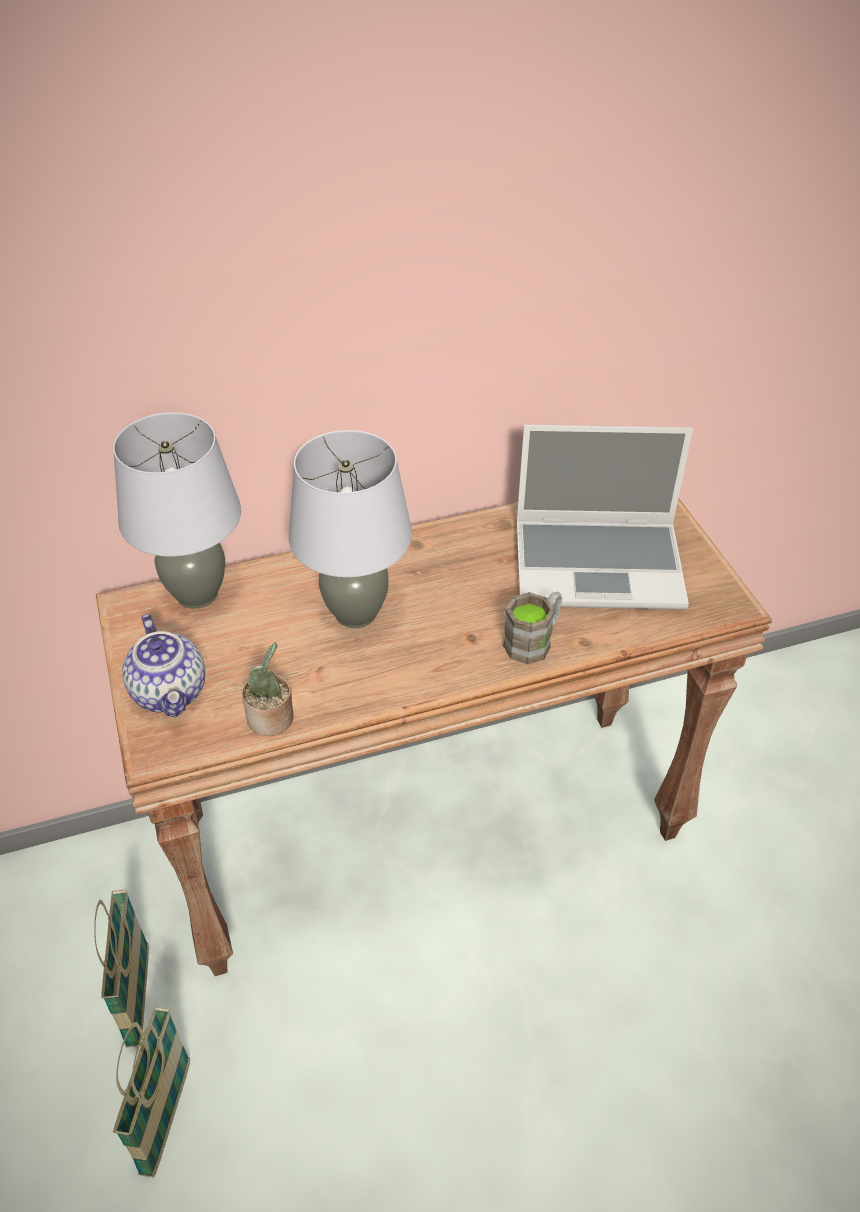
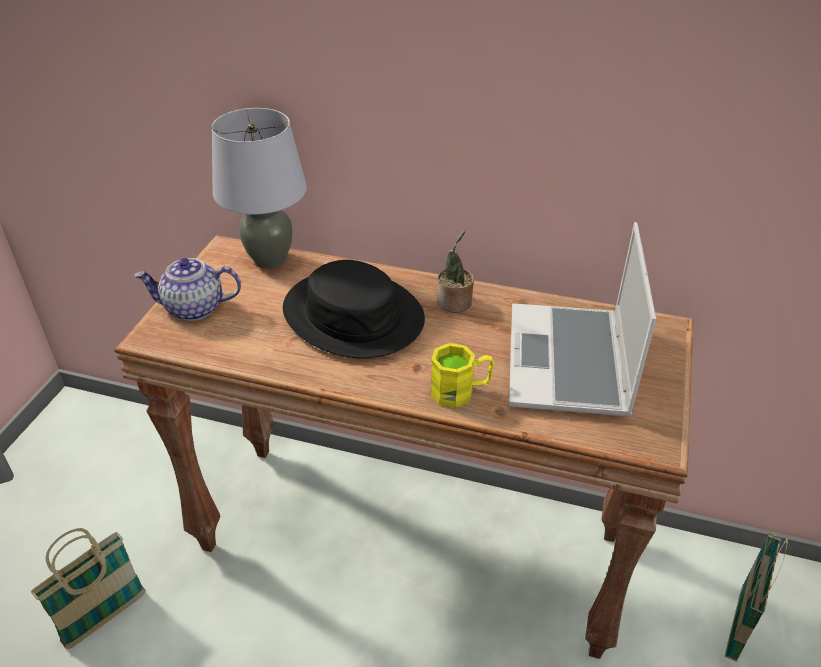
camera: 35 degrees right, 5 degrees down
(138, 997) = (152, 534): basket -> basket (738, 625)
(171, 692) = (193, 308): teapot -> teapot turned 75 degrees clockwise
(272, 720) = (232, 354): potted plant -> potted plant (454, 303)
(355, 614) = (353, 315): grey table lamp -> black hat
(534, 641) = (461, 391): brown mug -> yellow mug
(600, 565) = (570, 363): laptop -> laptop turned 60 degrees clockwise

